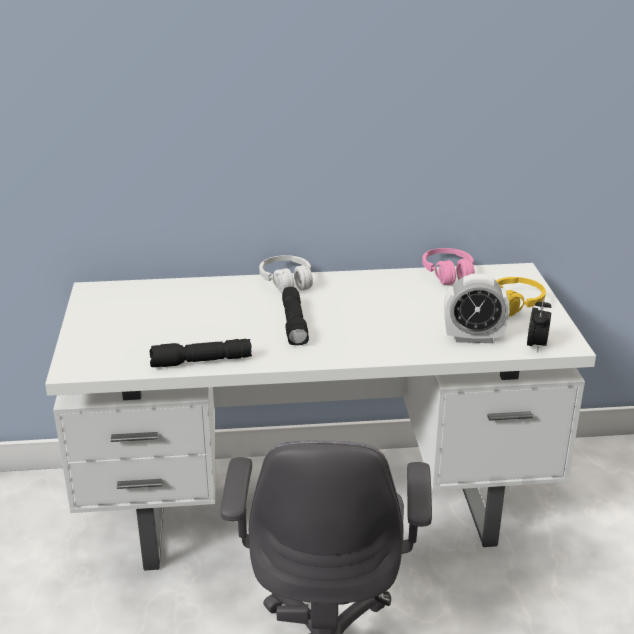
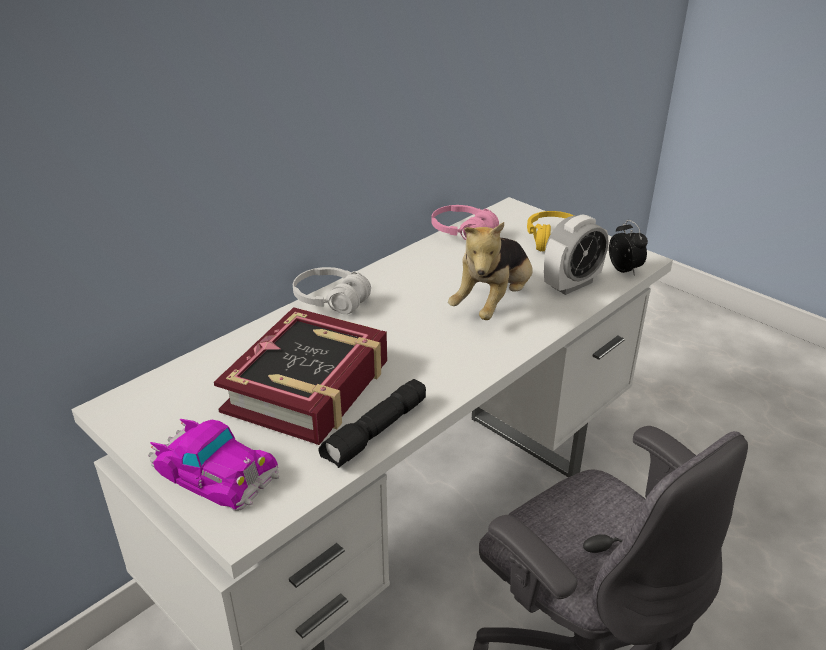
camera: 40 degrees left, 5 degrees up
(95, 340) = (213, 470): none -> toy car
(201, 323) = (308, 387): none -> book
(295, 324) = (406, 342): black flashlight -> none
(391, 326) = (493, 303): none -> plush toy

